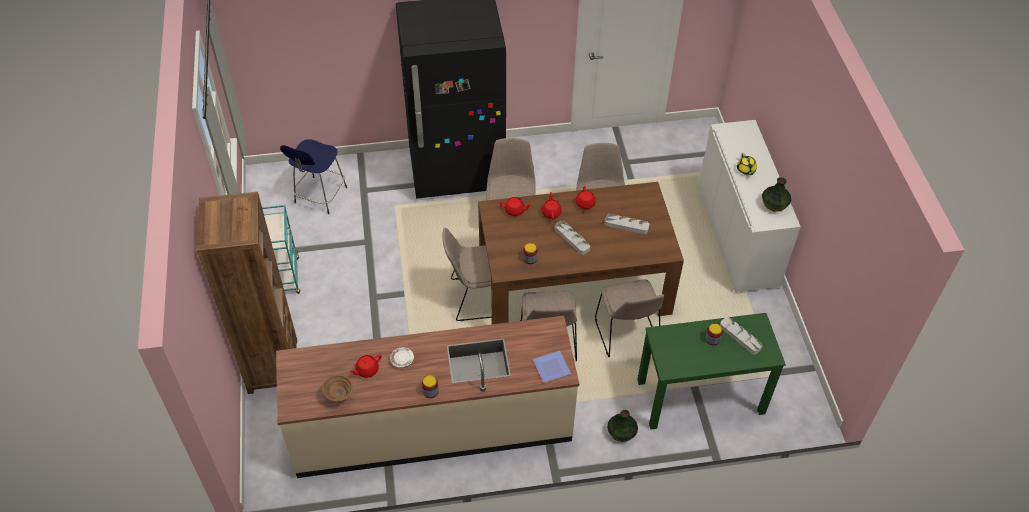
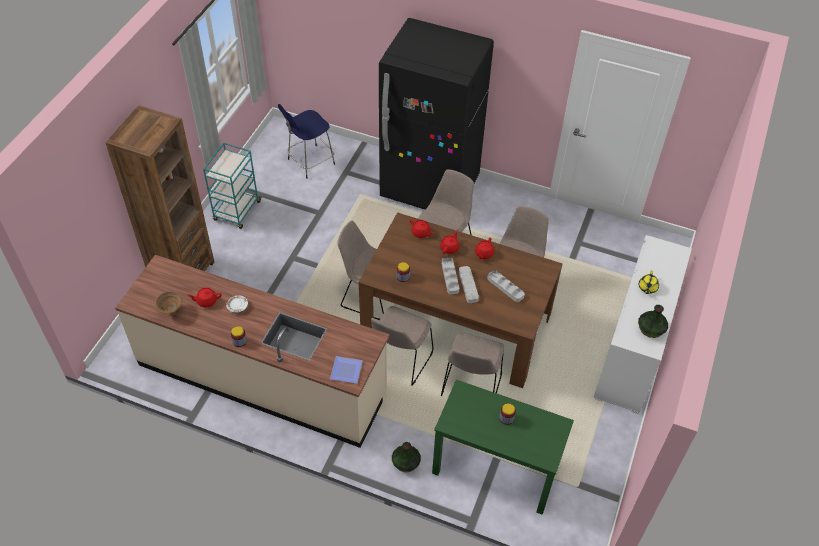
camera: 30 degrees right, 0 degrees up
(740, 337) = (532, 429): grey tray -> grey tray (468, 286)

